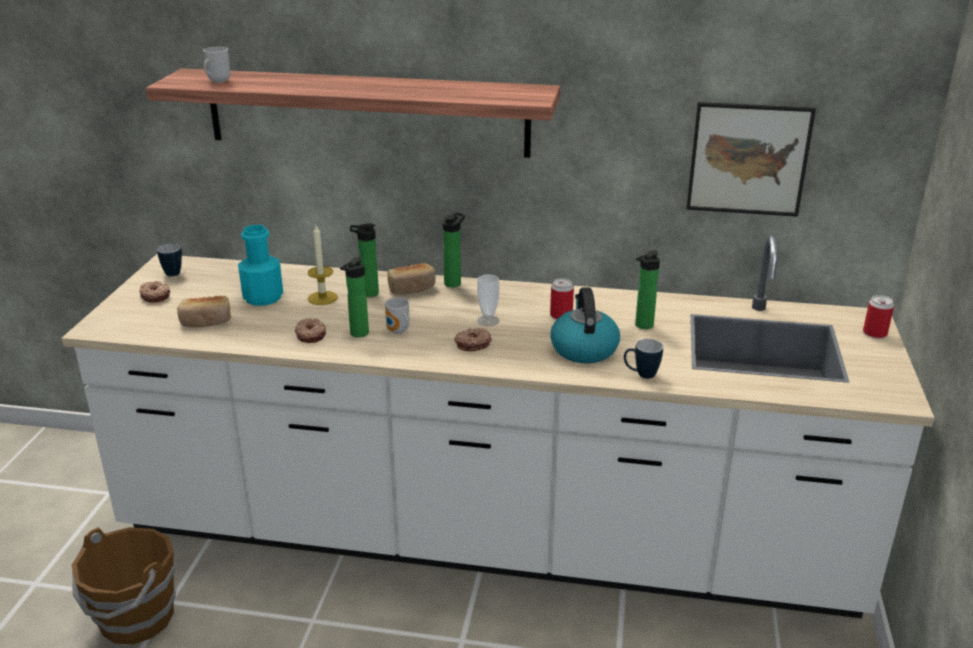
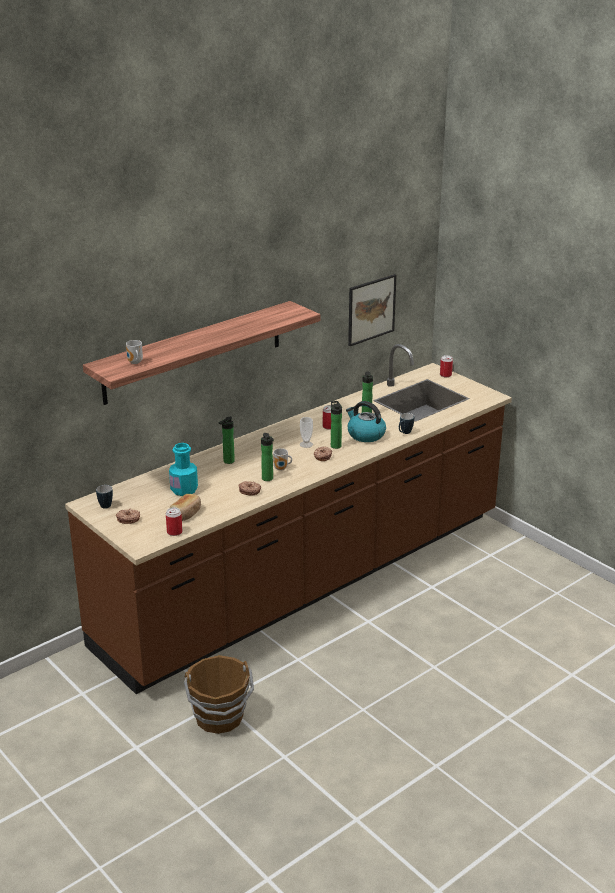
camera: 50 degrees left, 0 degrees up
(151, 333) = (174, 532): none -> can
(322, 298) = (212, 474): candle -> none
(412, 288) = (241, 449): bread -> none
(454, 283) = (253, 437): bottle -> bottle (335, 445)
(486, 535) = (307, 580): white counter -> brown counter

